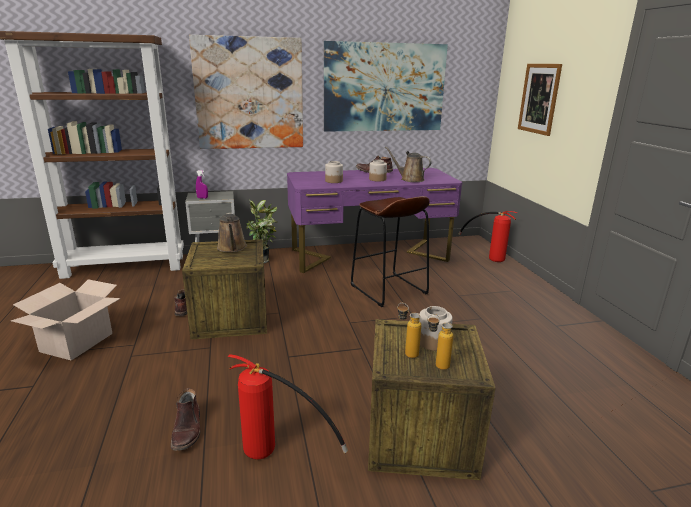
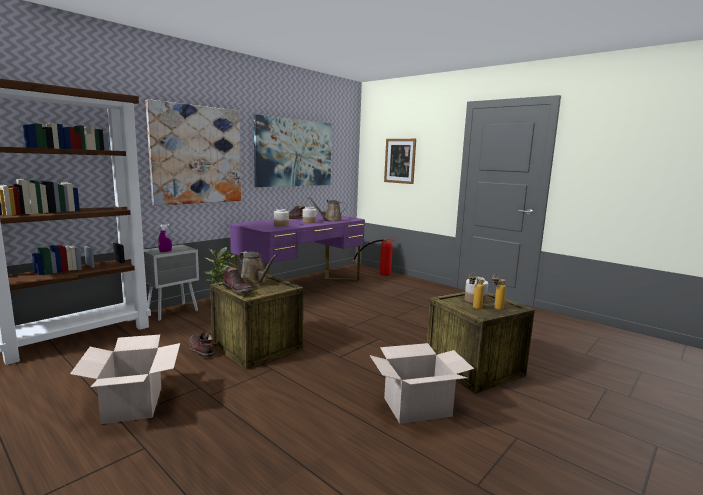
camera: 35 degrees left, 10 degrees down
(187, 430) = (340, 419): brown boot -> brown boot (238, 289)
(275, 455) = (417, 407): fire extinguisher -> cardboard box
(388, 289) = (346, 303): brown stool -> none

